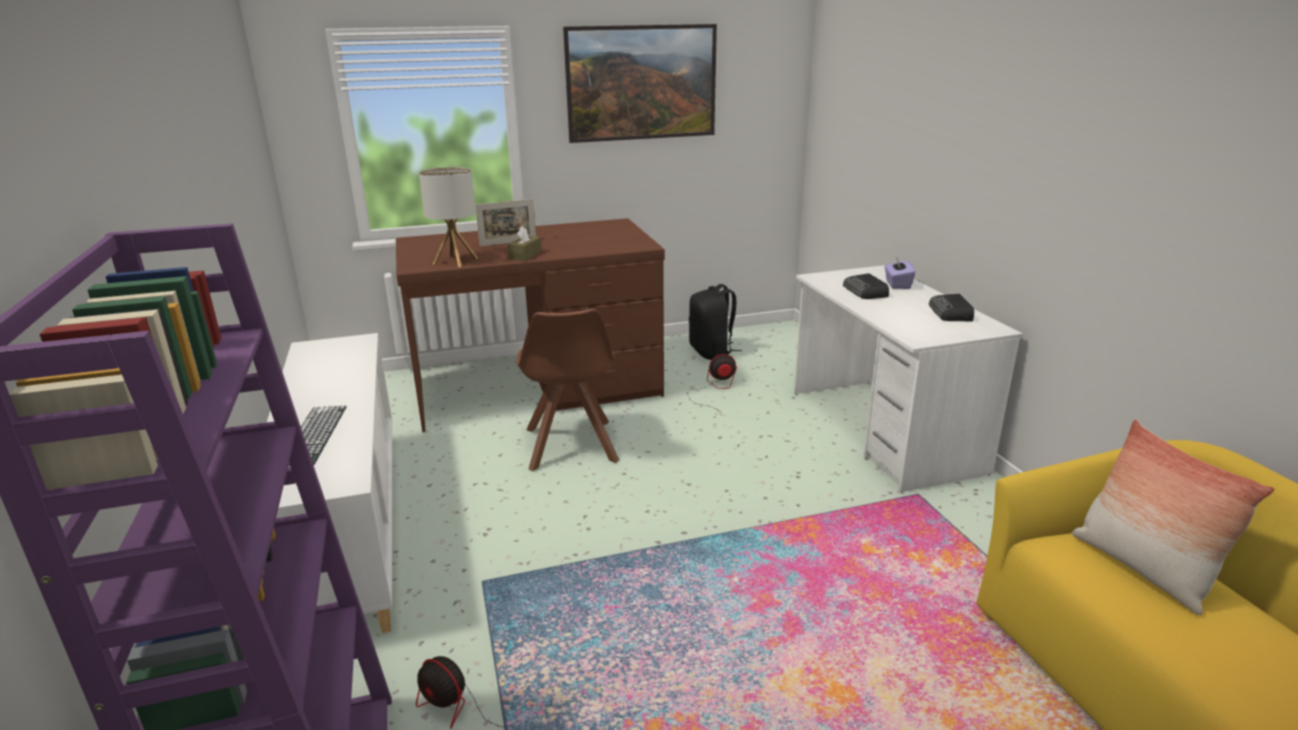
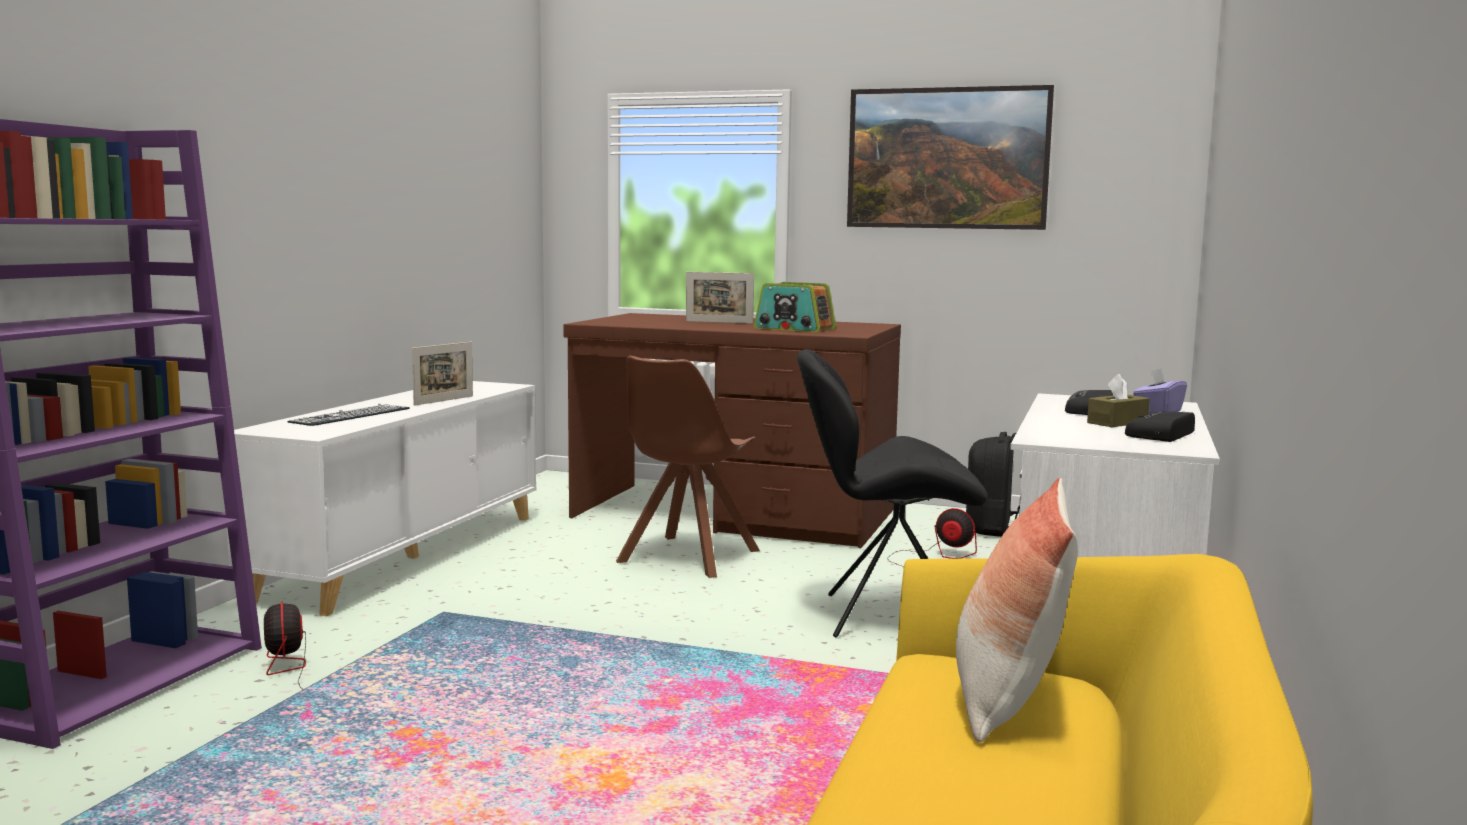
camera: 35 degrees right, 15 degrees down
(350, 383) = (444, 400): none -> picture frame
(455, 261) = (635, 324): table lamp -> none
(525, 255) = (710, 327): brown tissue box -> brown tissue box (1117, 422)
(586, 244) = (794, 329): none -> radio
(765, 458) = (887, 617): none -> black chair

